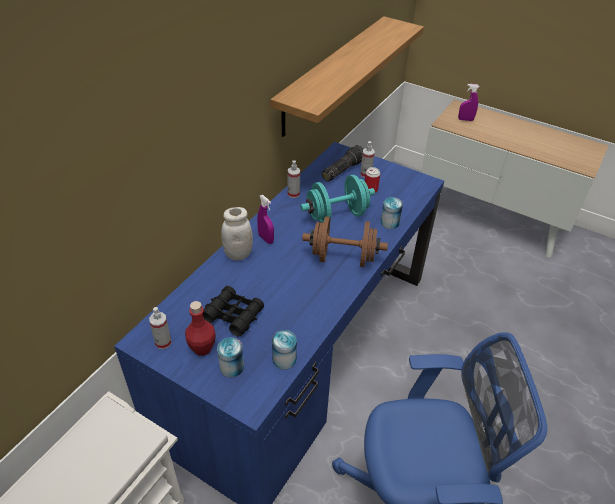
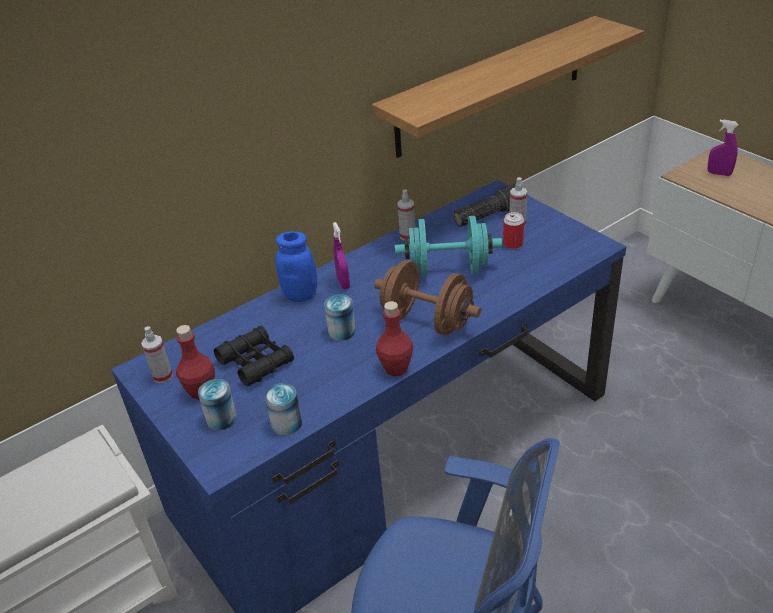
camera: 25 degrees right, 5 degrees down
(238, 254) = (300, 295): white jar -> blue jar
(340, 298) = (396, 368): none -> red bottle
(390, 222) = (515, 288): can -> can (342, 331)

